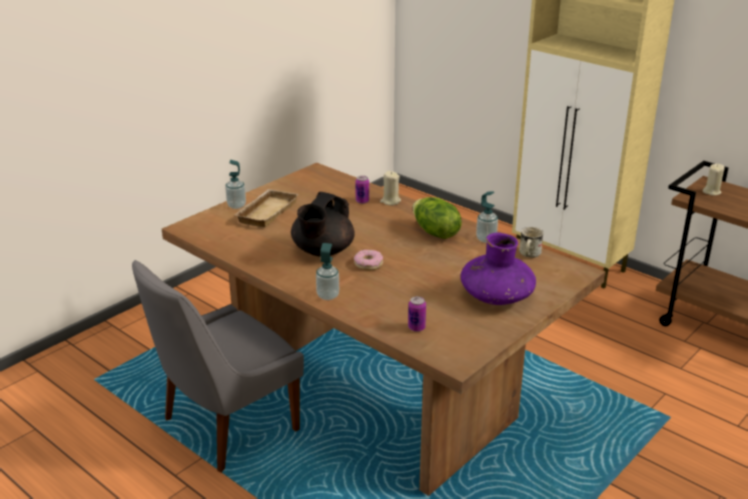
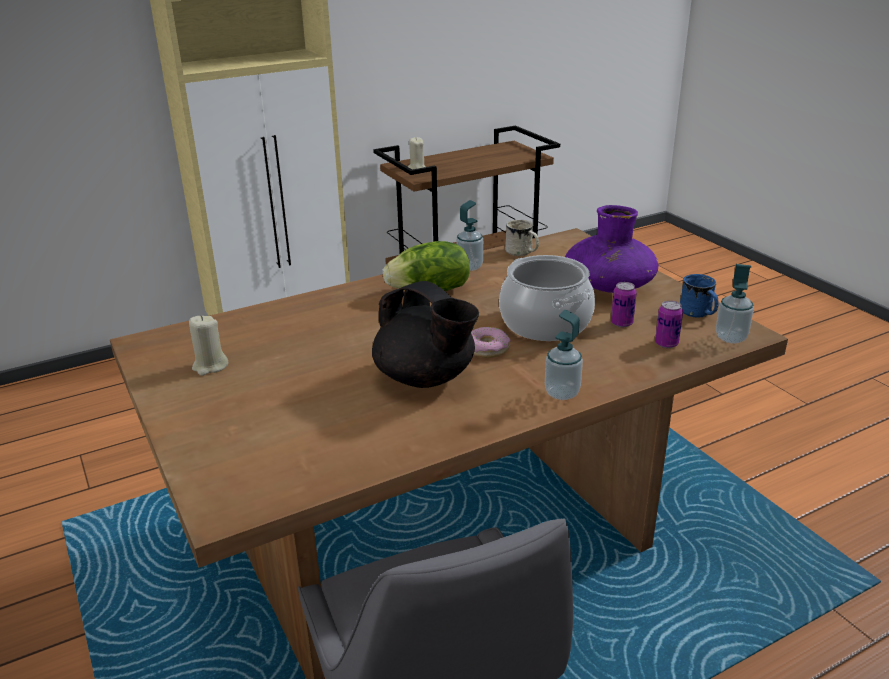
camera: 70 degrees left, 0 degrees up
(236, 205) = (190, 438): soap dispenser -> soap dispenser (731, 338)
(266, 212) = (245, 410): beige tray -> none
(362, 201) = (292, 323): can -> can (621, 323)
(390, 201) = (314, 304): beige candle -> beige candle (210, 366)
(417, 279) = (546, 323): none -> cooking pot
(475, 339) = (698, 314): none -> blue mug

